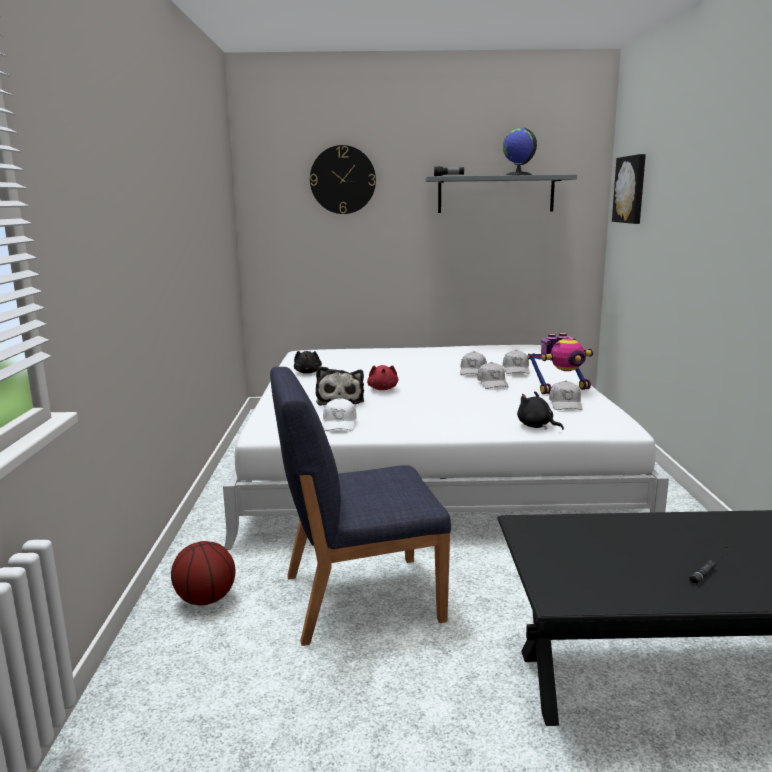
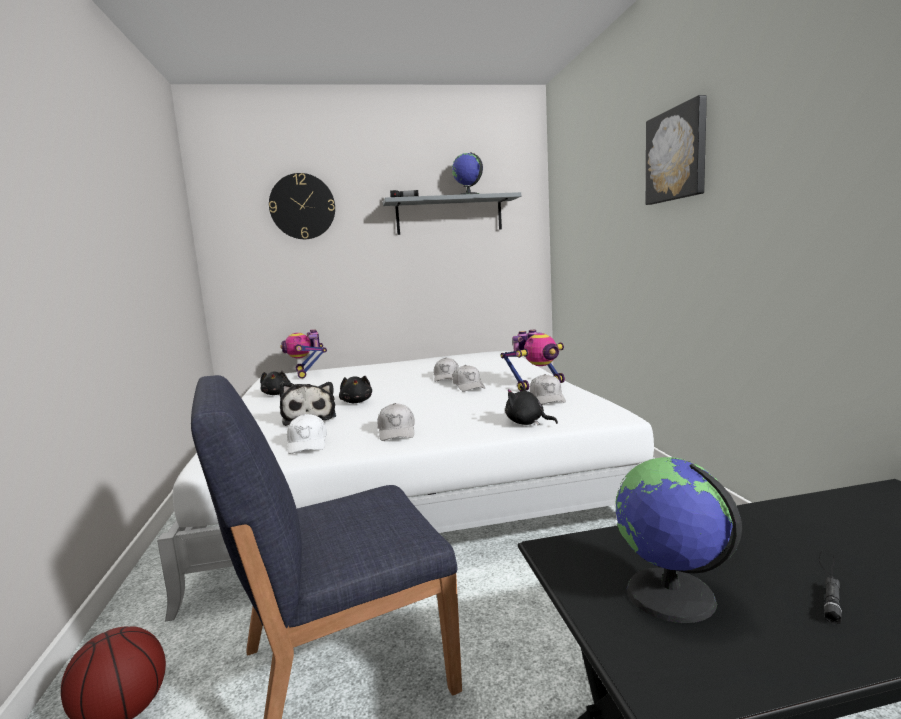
camera: 10 degrees left, 5 degrees down
(335, 353) = (307, 374): none -> toy robot
(383, 389) = (356, 402): red plush toy -> black plush toy
(516, 370) = (488, 372): white cap -> white cap (397, 432)
(592, 557) = (670, 595): none -> globe
(631, 189) = (571, 201): picture -> picture (677, 155)

